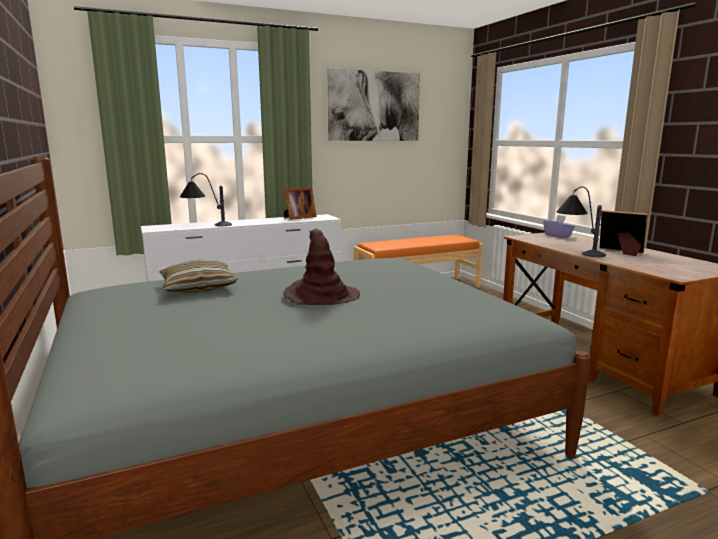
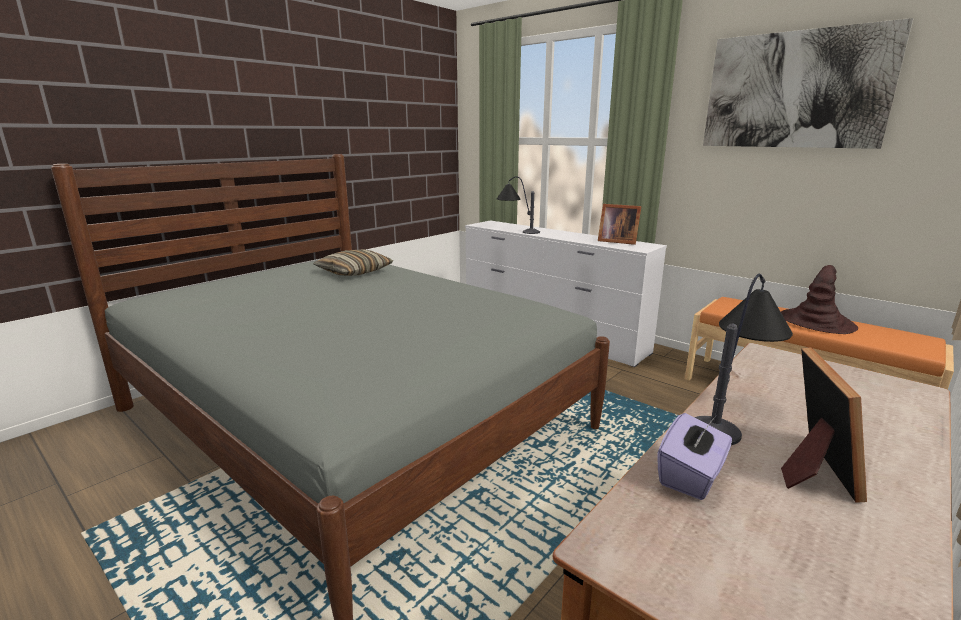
camera: 65 degrees right, 5 degrees up
(321, 295) = (347, 306): brown hat -> brown hat (817, 322)
(557, 235) = (863, 386): purple tissue box -> purple tissue box (691, 476)

